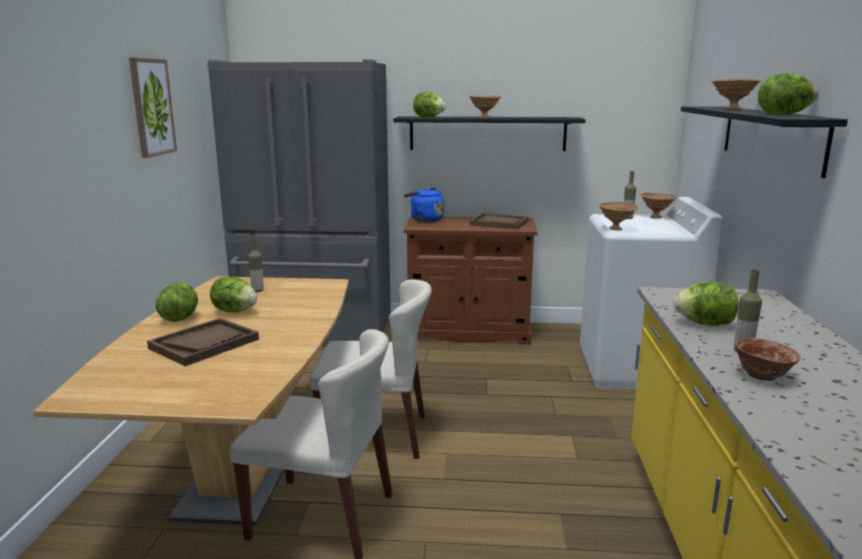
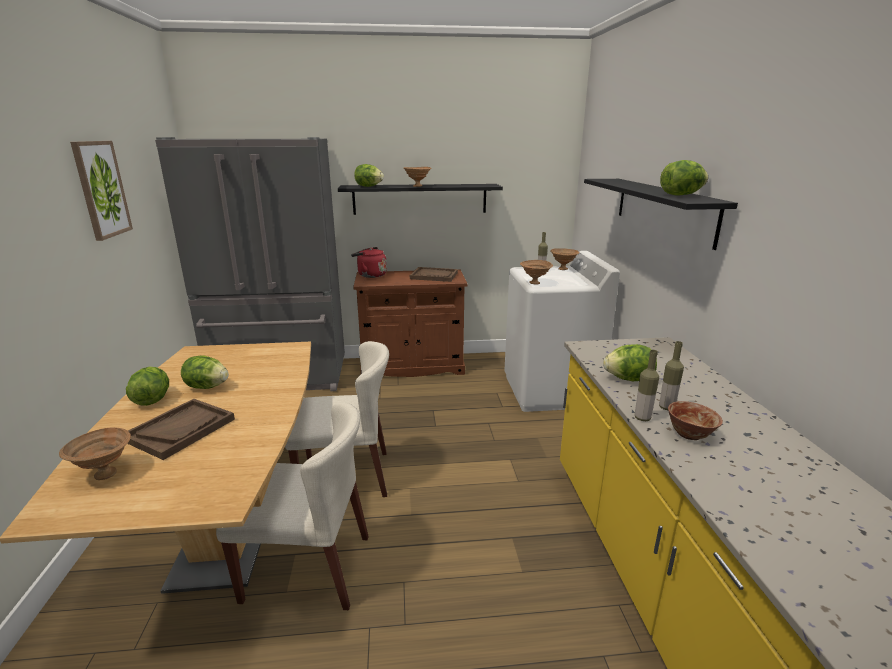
camera: 10 degrees left, 5 degrees up
(257, 290) = (227, 360): bottle -> bottle (642, 418)
(424, 220) = (370, 275): blue kettle -> red kettle
(731, 109) = (630, 184): brown bowl -> brown bowl (104, 474)

